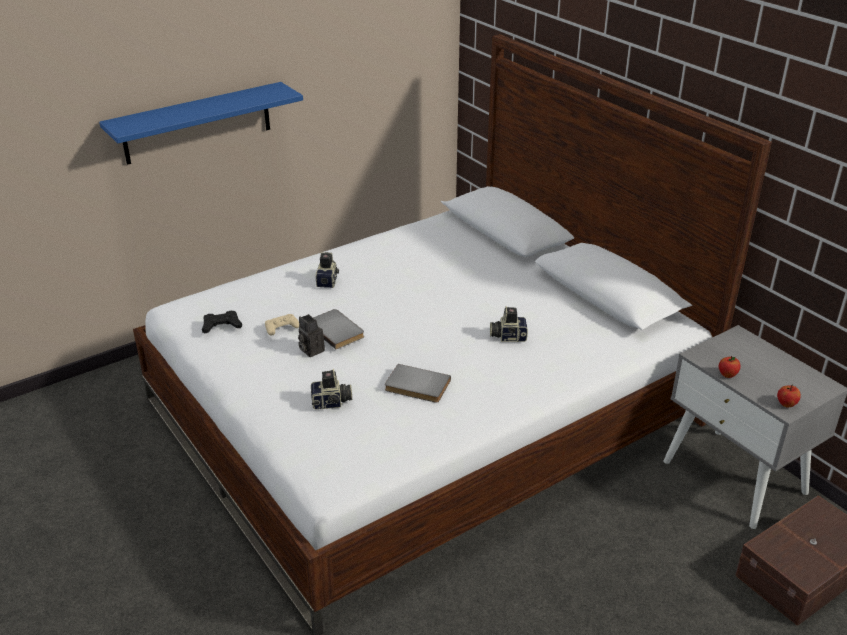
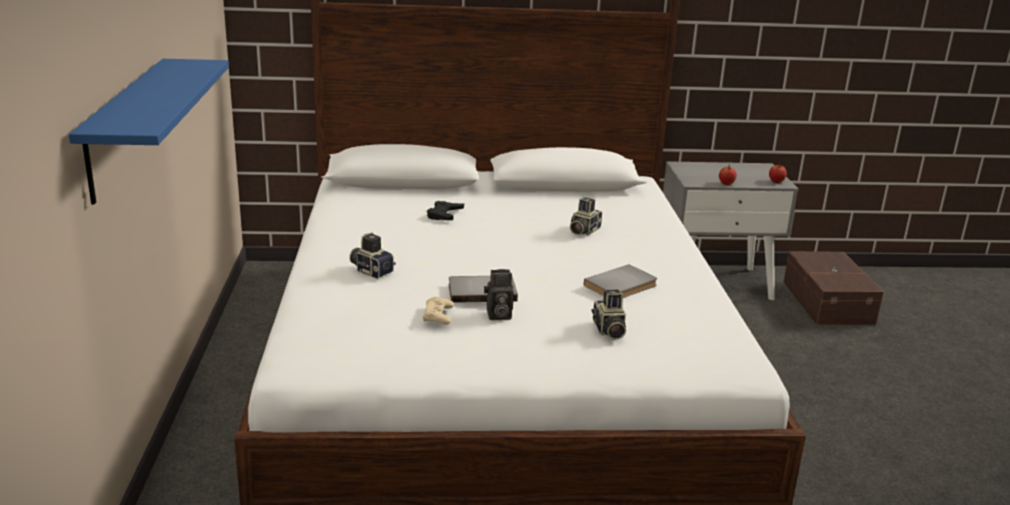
camera: 60 degrees left, 10 degrees down
(221, 325) = (384, 347): black game controller -> black game controller (444, 215)
(332, 403) = (608, 330): camera -> camera turned 150 degrees clockwise

